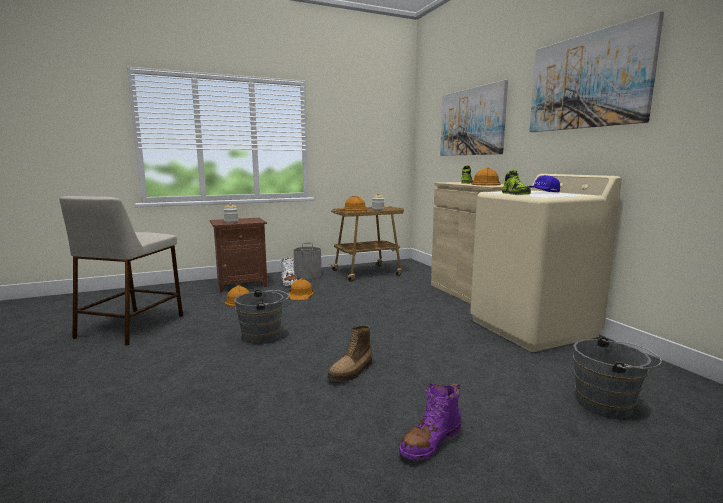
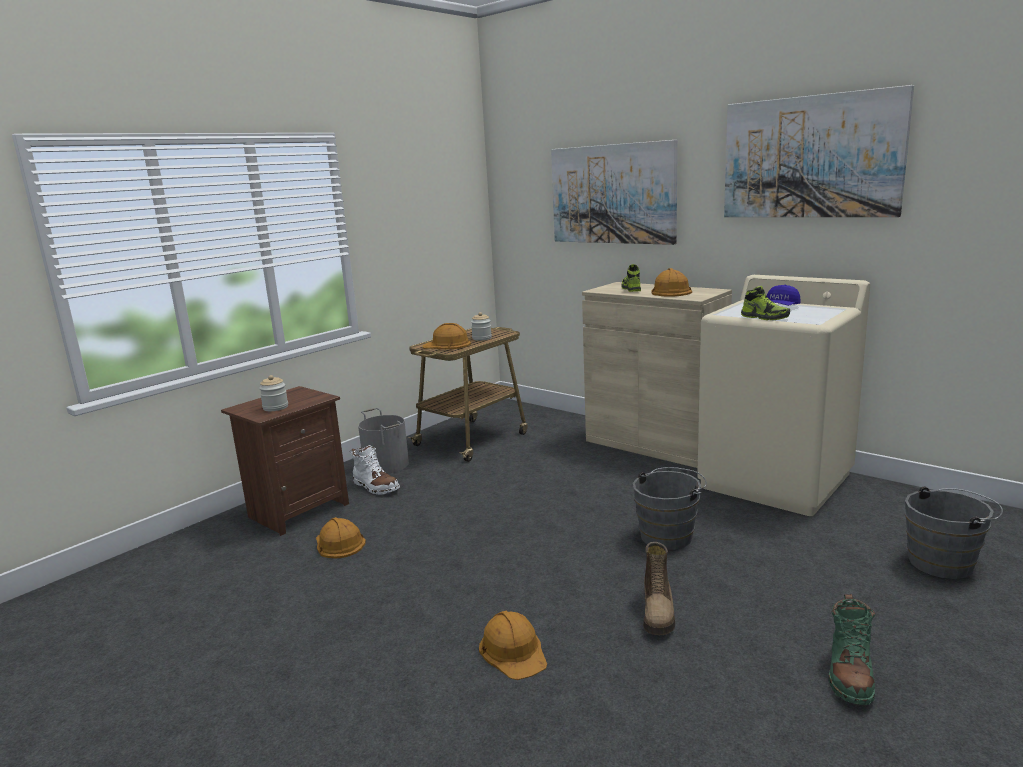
camera: 25 degrees left, 5 degrees up
(132, 325) = (214, 648): beige stool -> none
(264, 336) = (469, 596): grey bucket -> grey bucket (669, 535)
(301, 294) = (424, 504): orange hard hat -> orange hard hat (513, 651)
(430, 441) = (849, 674): purple boot -> green boot

